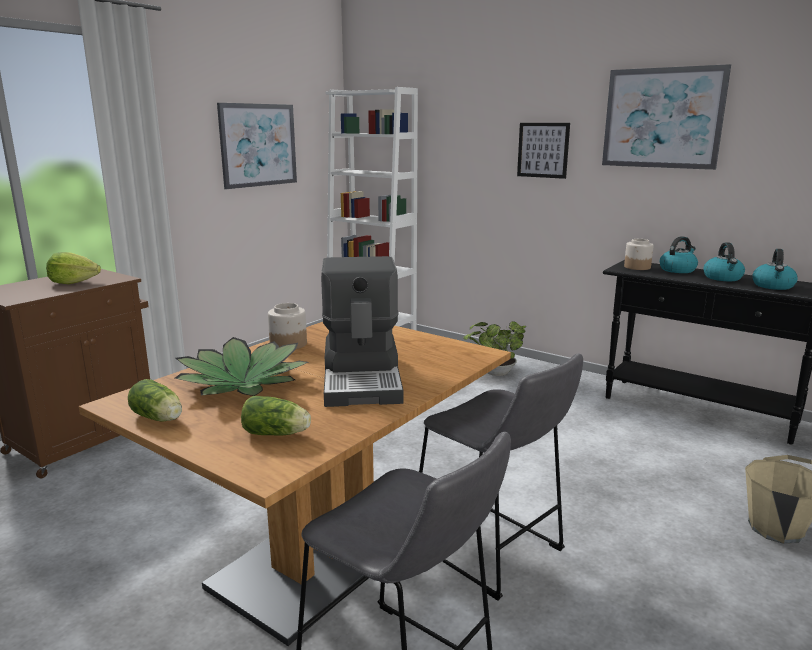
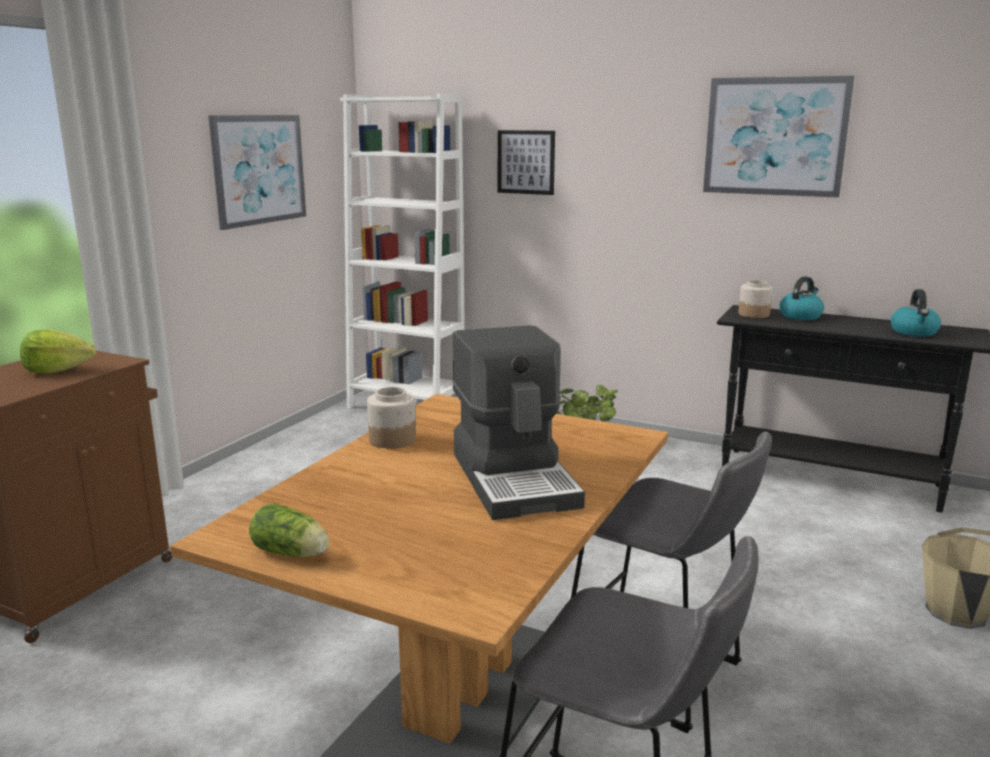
camera: 10 degrees left, 0 degrees up
(243, 383) = (369, 496): potted plant -> none
(277, 434) = (458, 560): lettuce -> none
(543, 150) = (628, 173): picture -> picture (526, 162)
(723, 278) = (855, 324): kettle -> none

